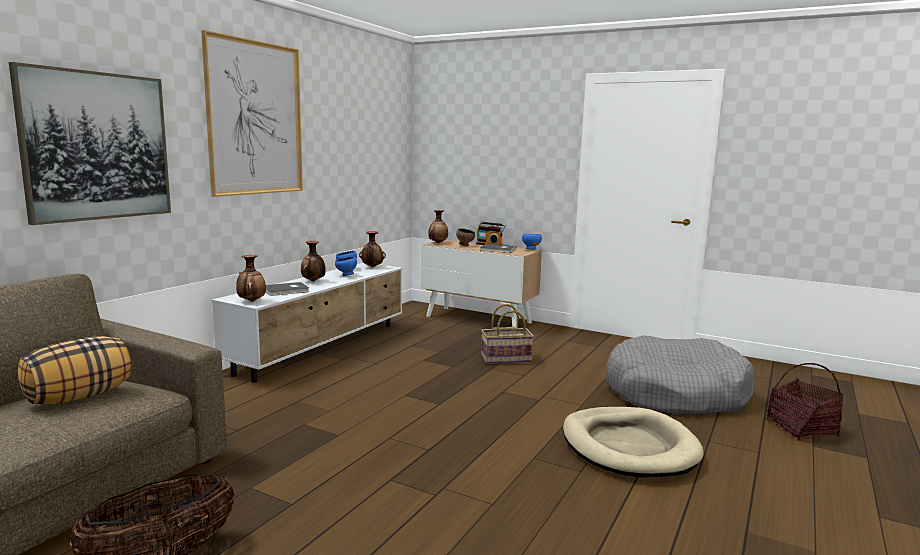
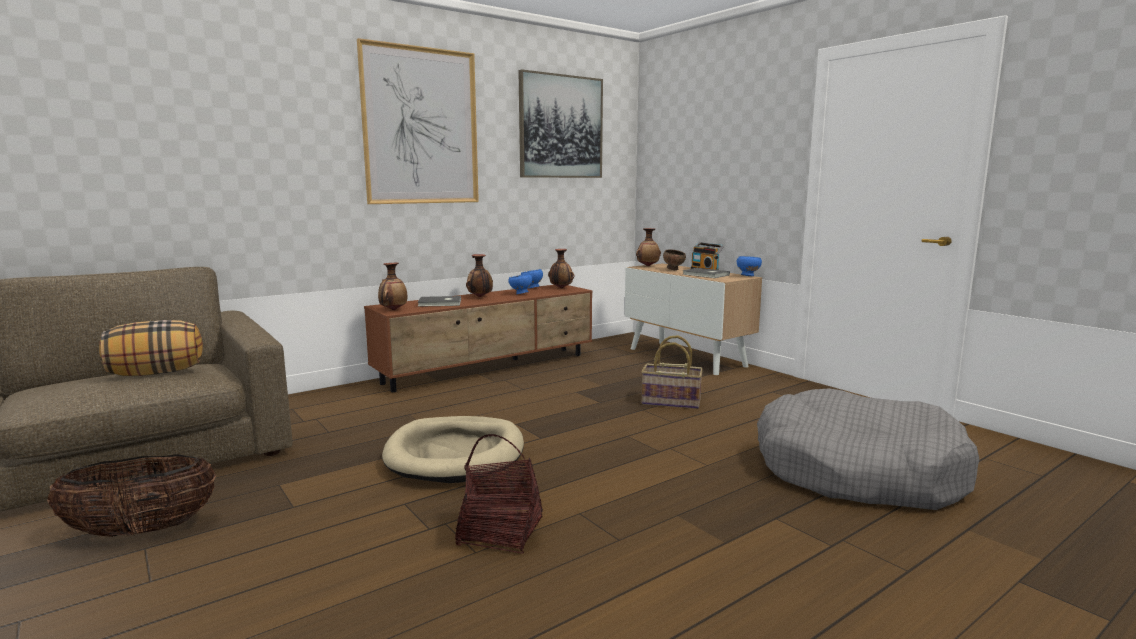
camera: 25 degrees right, 0 degrees up
(97, 146) = (243, 152): picture -> picture (561, 127)
(322, 348) = (489, 368): white tv stand -> brown tv stand
(628, 447) = (714, 524): beige dog bed -> beige dog bed (455, 454)
(801, 429) = (1022, 553): basket -> basket (500, 531)

